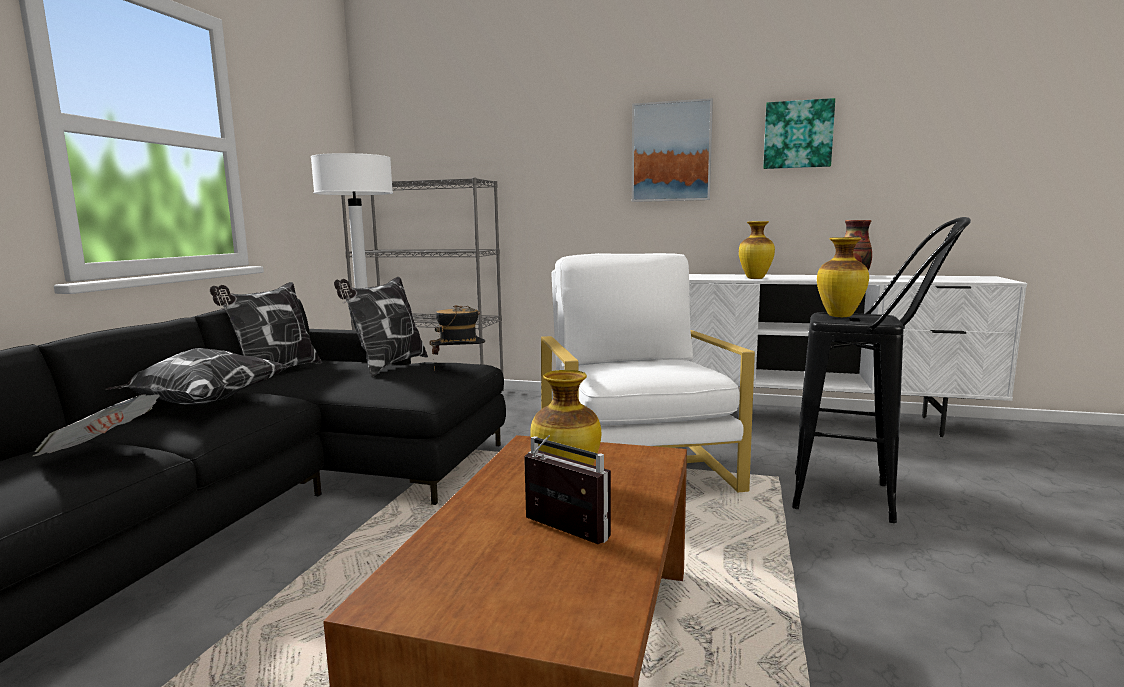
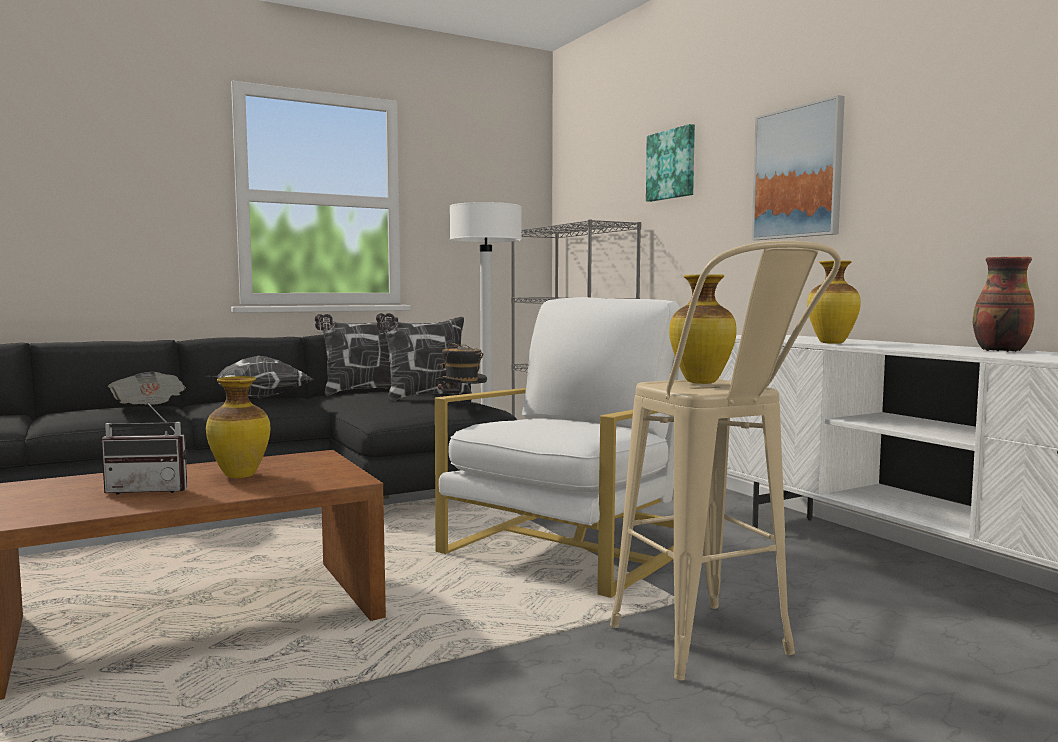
camera: 45 degrees right, 5 degrees down
(558, 533) = (151, 490): radio -> radio turned 90 degrees clockwise
(798, 135) = (951, 129): picture -> picture (672, 164)
(862, 499) = (715, 652): black stool -> beige stool

